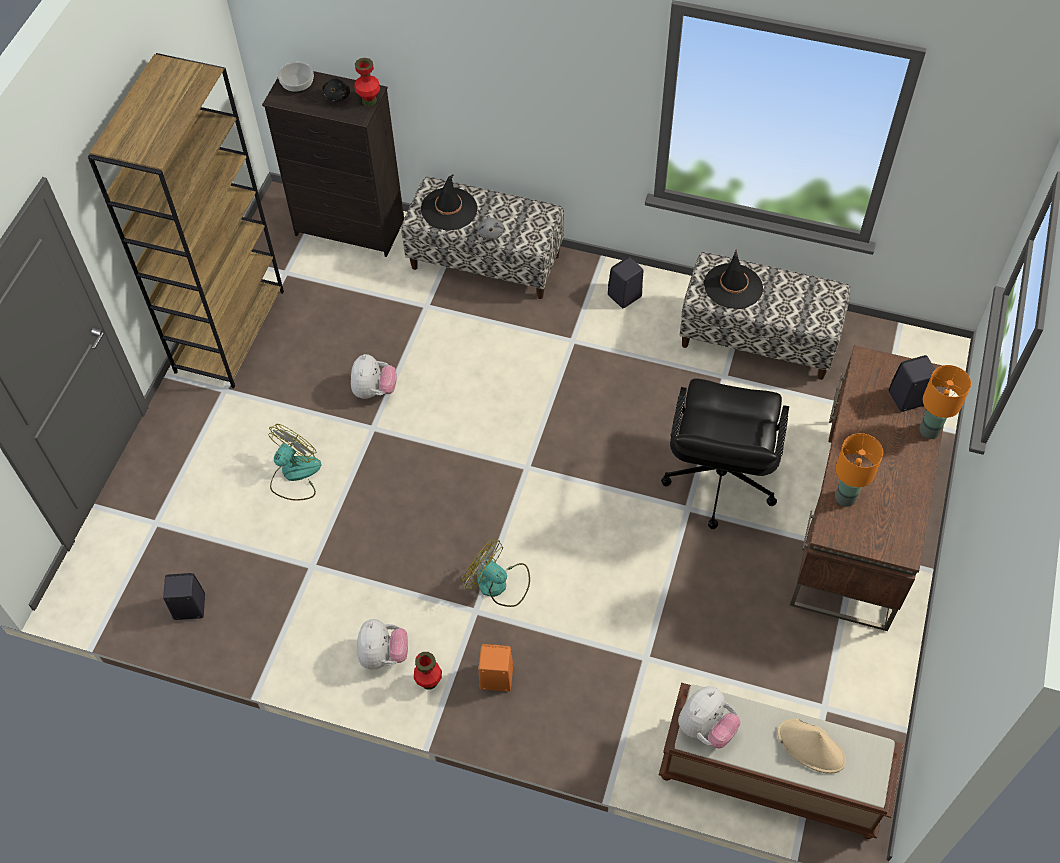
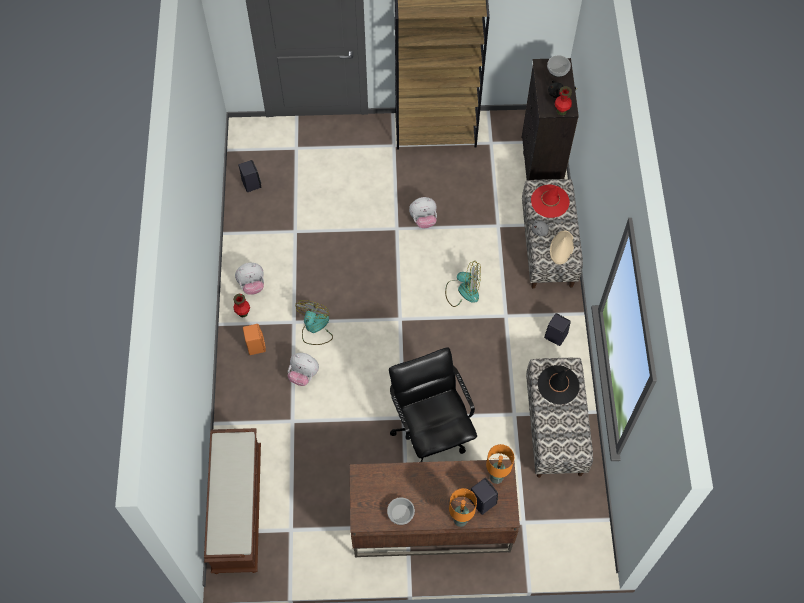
camera: 70 degrees right, 5 degrees up
(294, 475) = (350, 201): fan -> fan (463, 291)
(449, 209) = (550, 201): black hat -> red hat
(705, 727) = (228, 446): plush toy -> plush toy (303, 375)
(718, 480) = (430, 430): black office chair -> black office chair turned 75 degrees clockwise
(811, 747) = (232, 506): beige hat -> beige hat (561, 248)
(845, 497) = (389, 478): orange table lamp -> orange table lamp (496, 477)
(904, 499) = (400, 513): none -> bowl

